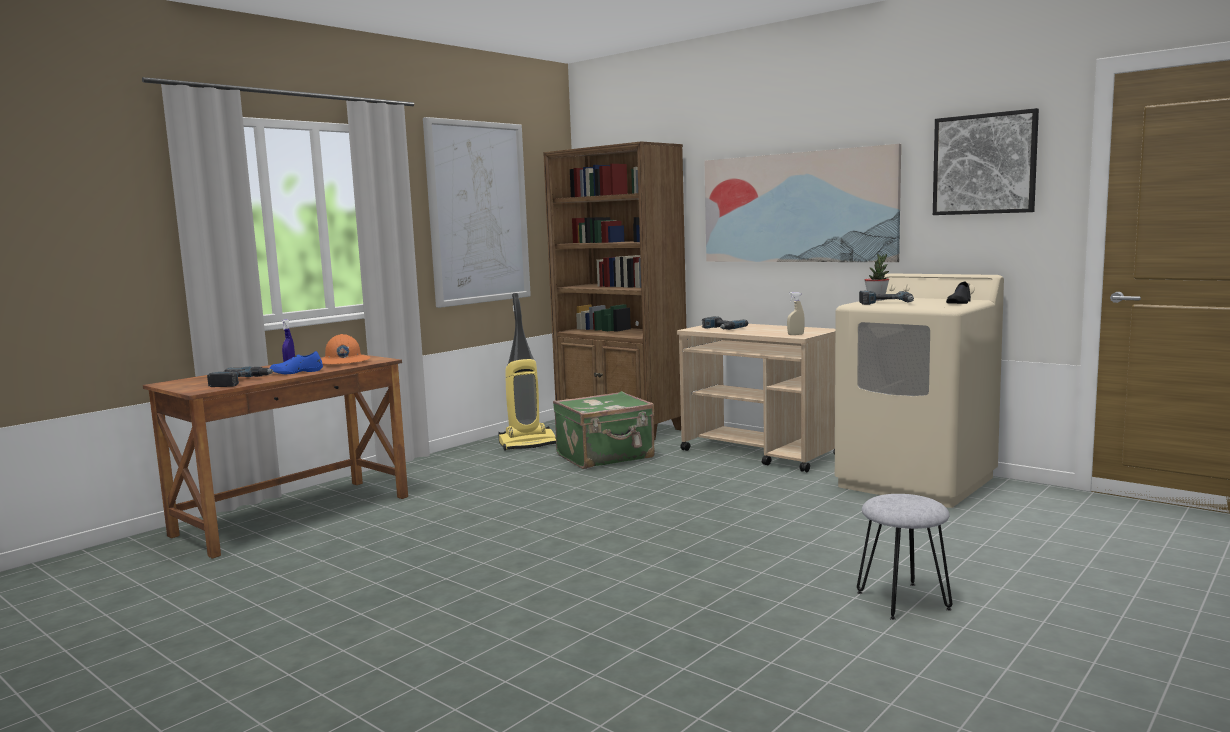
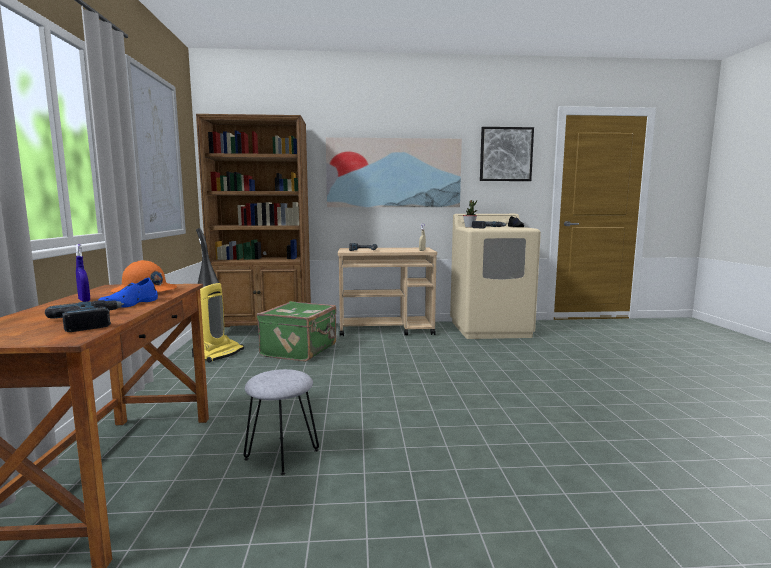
camera: 45 degrees left, 0 degrees up
(903, 601) = (633, 385): grey stool -> grey stool (282, 455)

